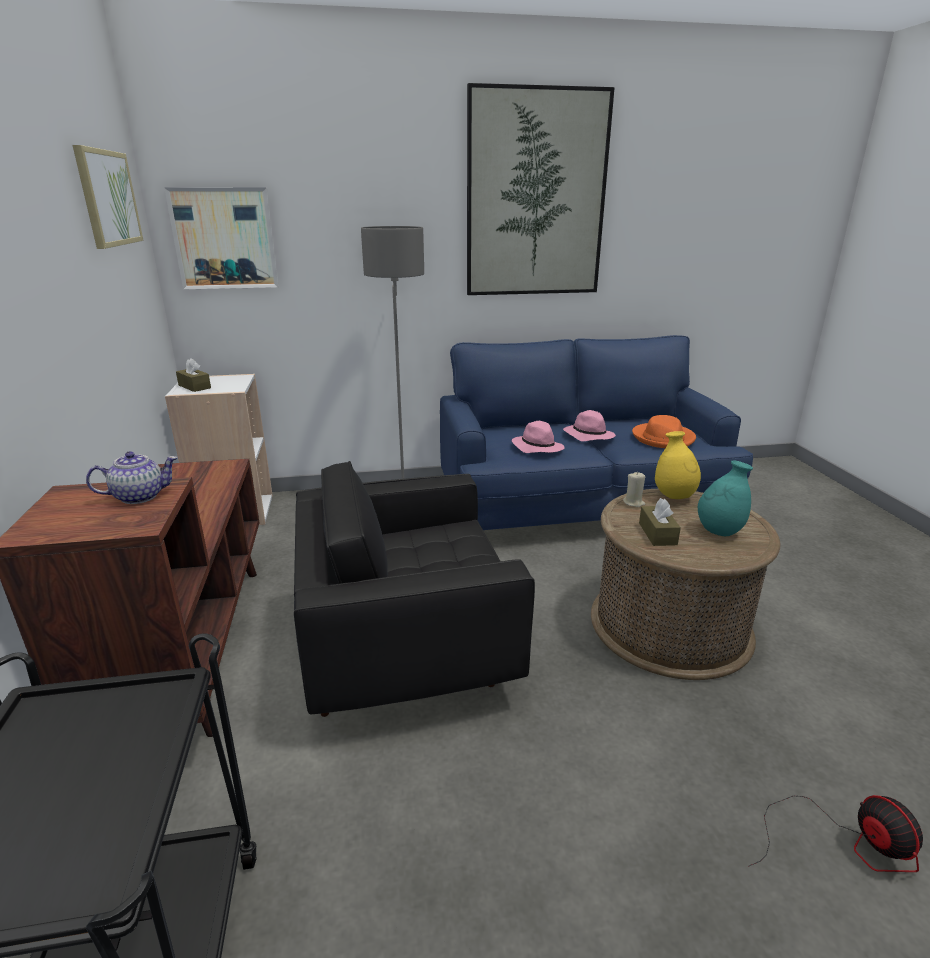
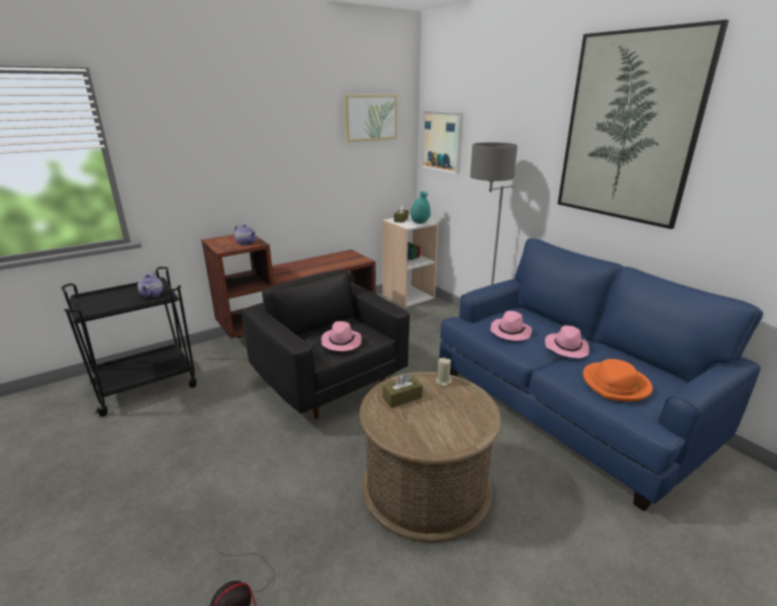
camera: 65 degrees right, 0 degrees up
(123, 718) = (152, 295): none -> teapot
(454, 557) = (341, 342): none -> pink hat
(674, 496) = (473, 398): yellow vase -> none
(719, 531) = (430, 426): turquoise vase -> turquoise vase (420, 222)

